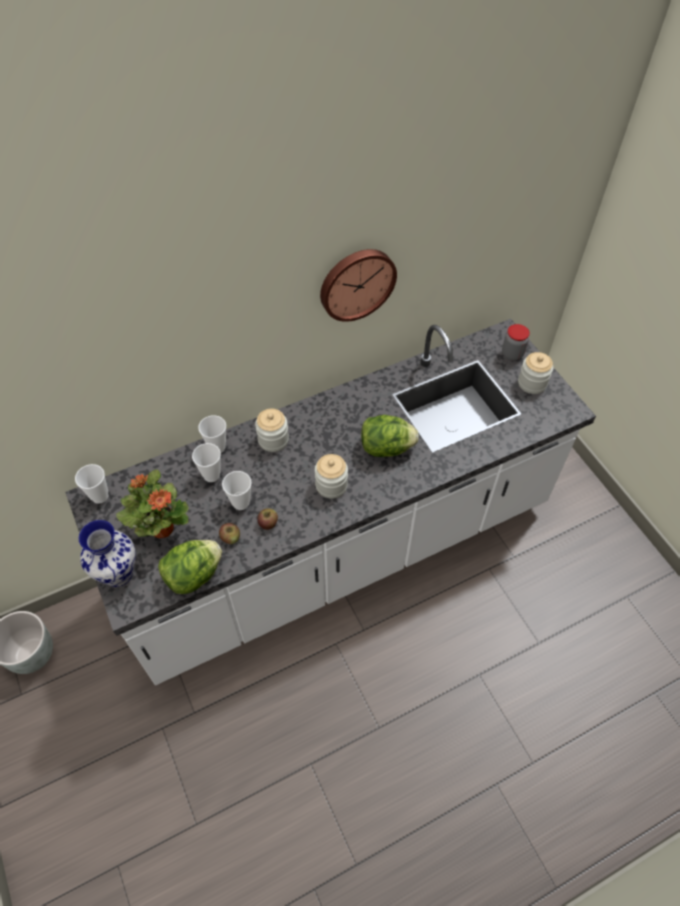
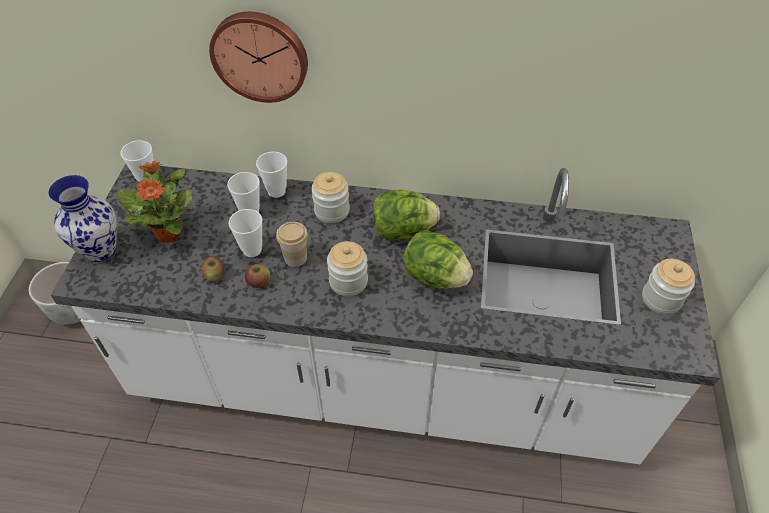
camera: 35 degrees right, 5 degrees down
(193, 575) = (154, 288): lettuce -> lettuce (403, 230)
(278, 490) = (295, 258): none -> cup
(356, 283) = (480, 70): wall clock -> wall clock (260, 55)
(512, 354) = (660, 257): jar -> none

